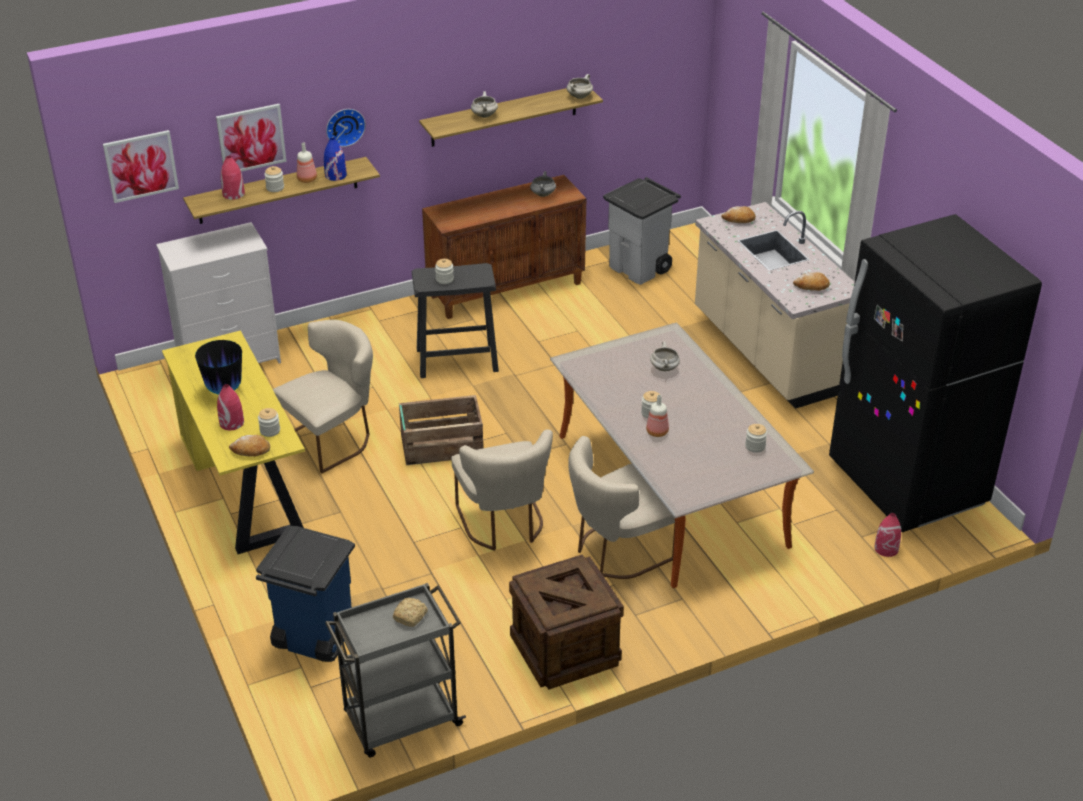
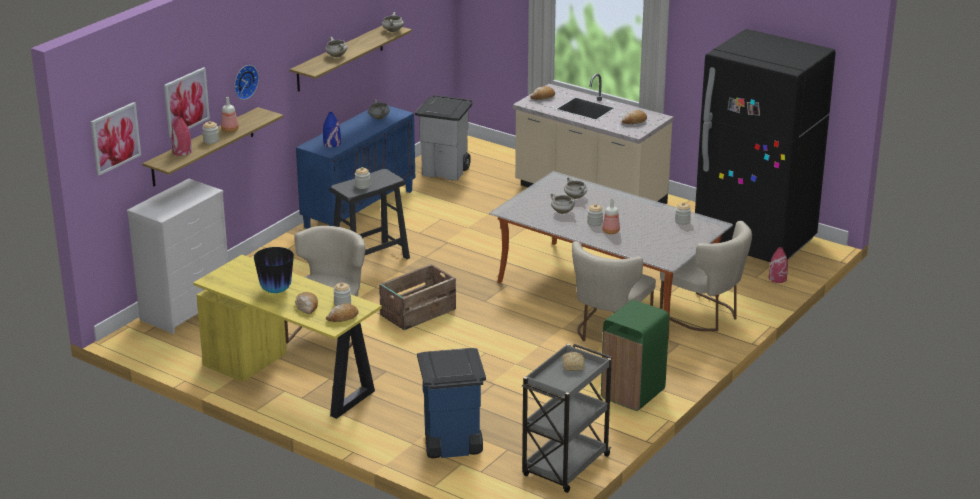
camera: 30 degrees left, 10 degrees down
(231, 423) = (307, 307): red vase -> bread
(335, 175) = (249, 122): blue vase -> blue vase (332, 143)
(504, 524) = (514, 342): beige chair -> beige chair (705, 316)
(506, 289) = (359, 208): brown cabinet -> blue cabinet
(566, 649) = (633, 394): crate -> green trash can
(630, 385) = (563, 212): none -> white cooking pot

